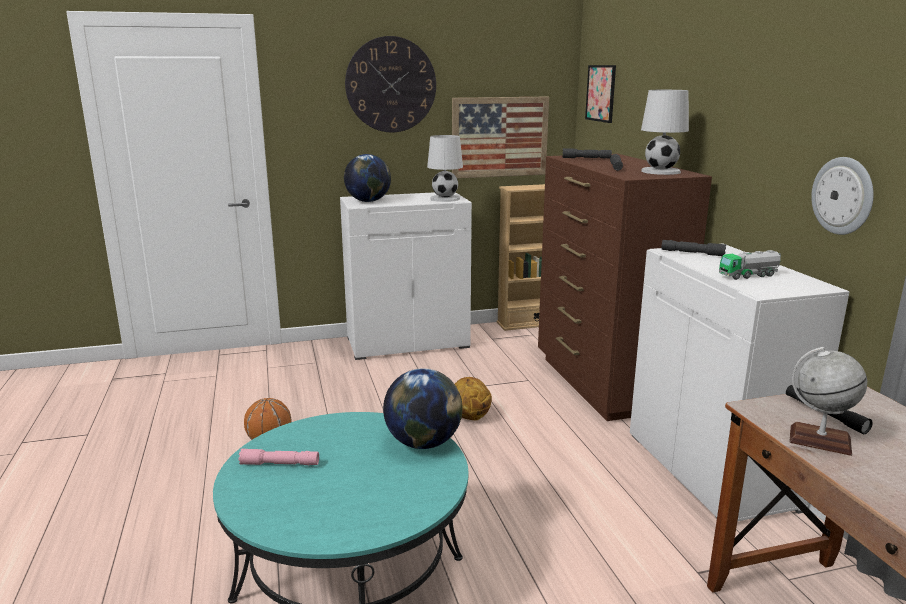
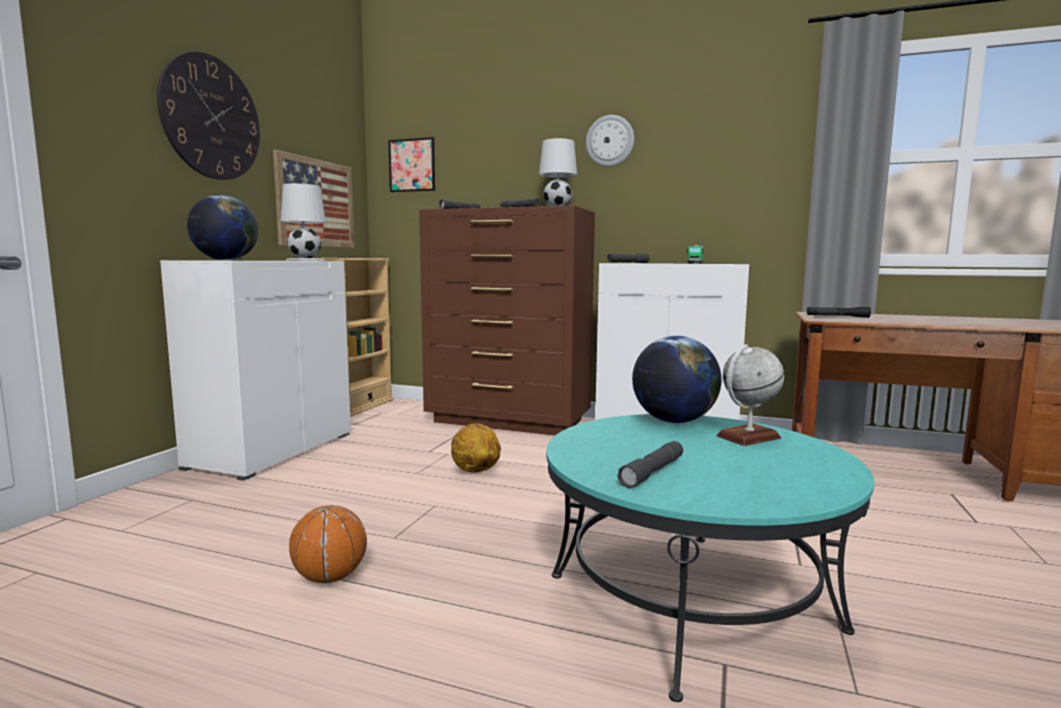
camera: 55 degrees left, 10 degrees down
(280, 464) = (652, 472): pink flashlight -> grey flashlight
(819, 440) = (873, 320): globe -> globe (748, 437)
(843, 196) = (728, 203): wall clock -> wall clock (610, 141)

